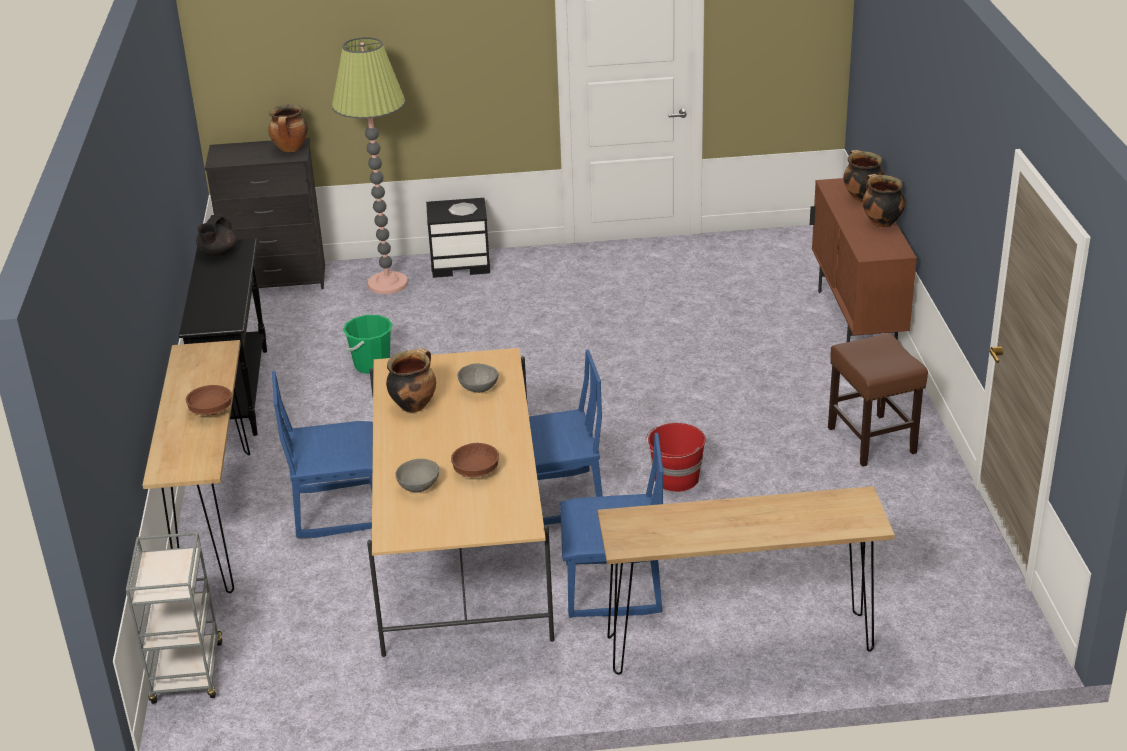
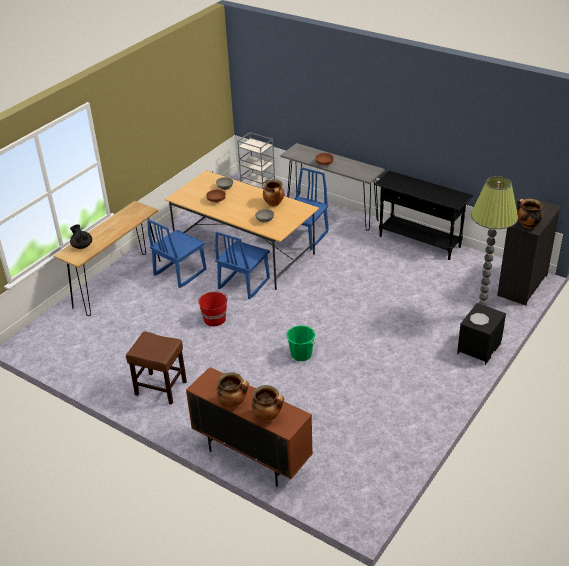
camera: 130 degrees right, 5 degrees up
(216, 521) = (331, 212): brown console table -> grey console table
(217, 252) = (455, 196): black teapot -> black teapot (82, 246)
(372, 365) = (402, 281): green bucket -> green bucket (301, 354)

